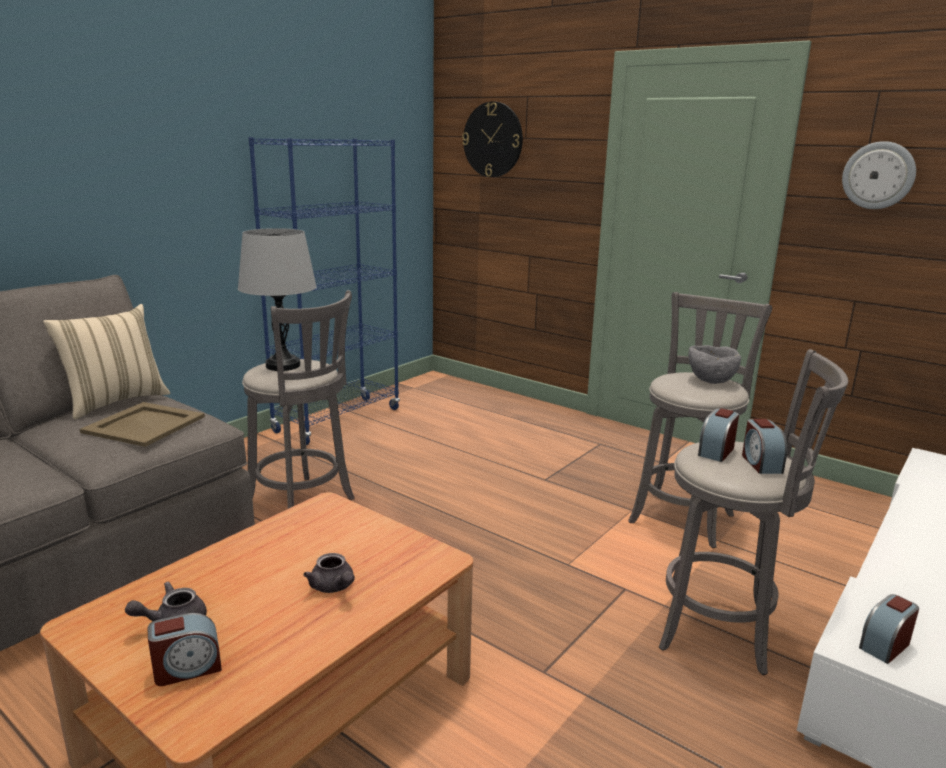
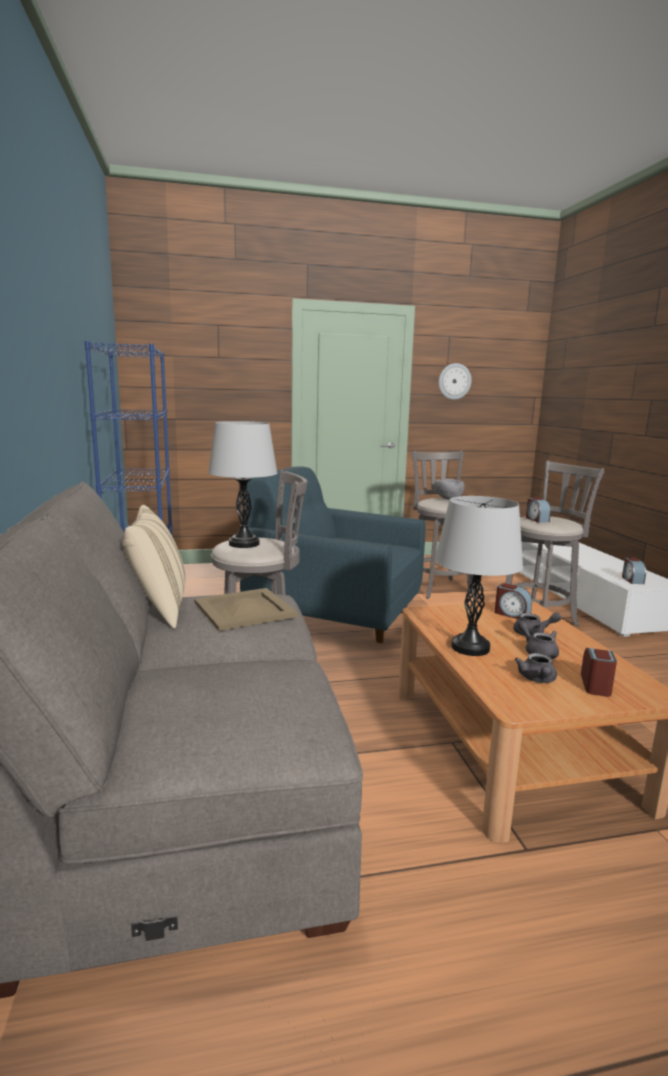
camera: 50 degrees left, 5 degrees down
(239, 558) = (470, 647): none -> grey table lamp
(269, 603) = (537, 652): none -> grey teapot
(475, 490) = (334, 615): none -> blue armchair
(493, 140) = (187, 358): wall clock -> none
(760, 463) = (557, 519): alarm clock -> alarm clock (511, 614)

